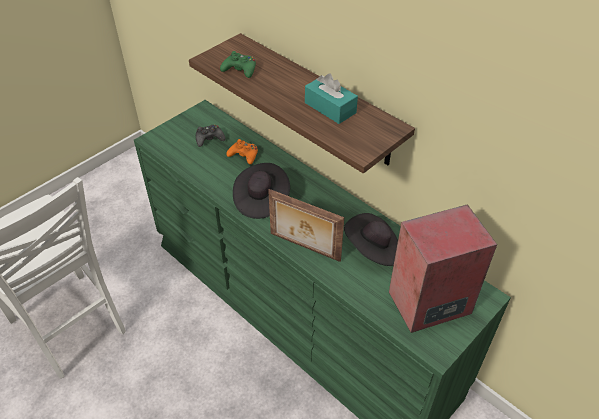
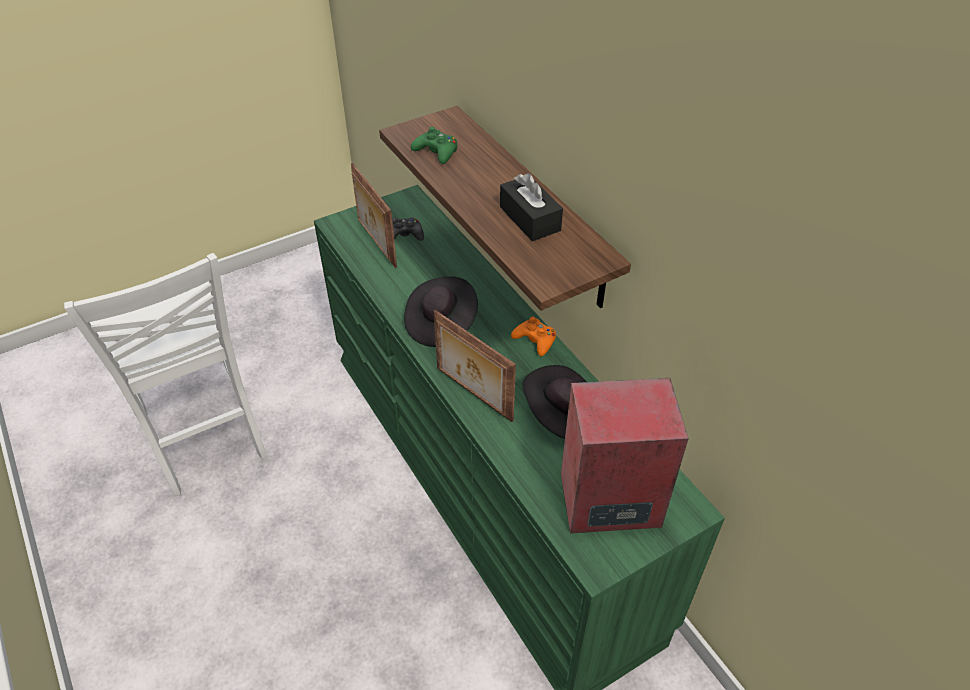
camera: 15 degrees right, 0 degrees up
(189, 149) = (375, 243): none -> picture frame
(244, 155) = (440, 263): orange game controller -> orange game controller (535, 340)
(330, 108) = (530, 219): turquoise tissue box -> black tissue box

